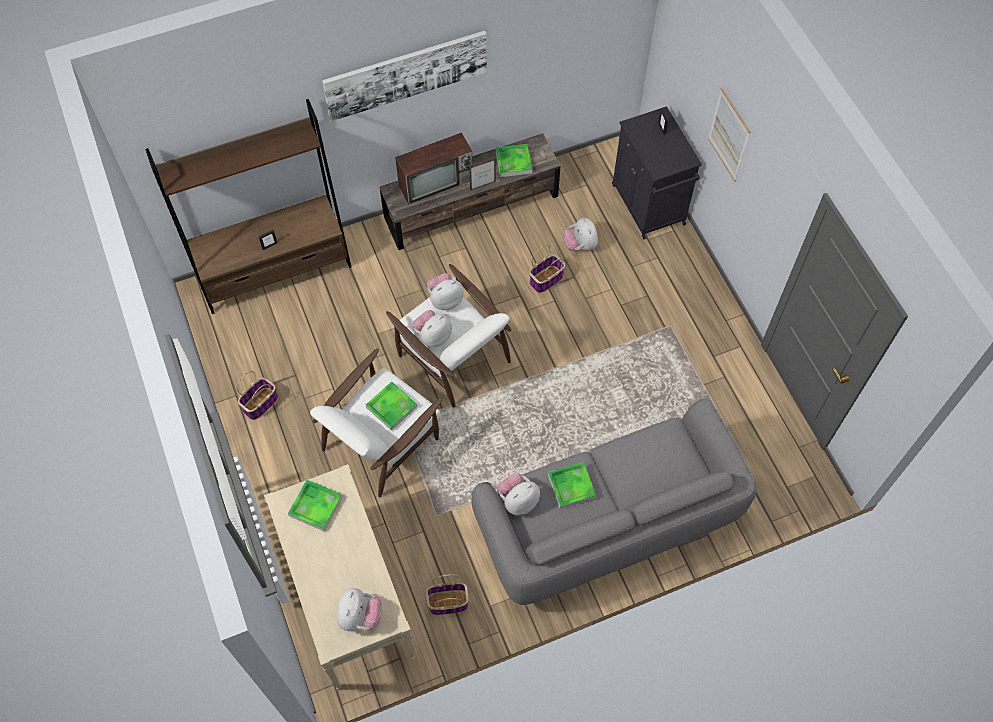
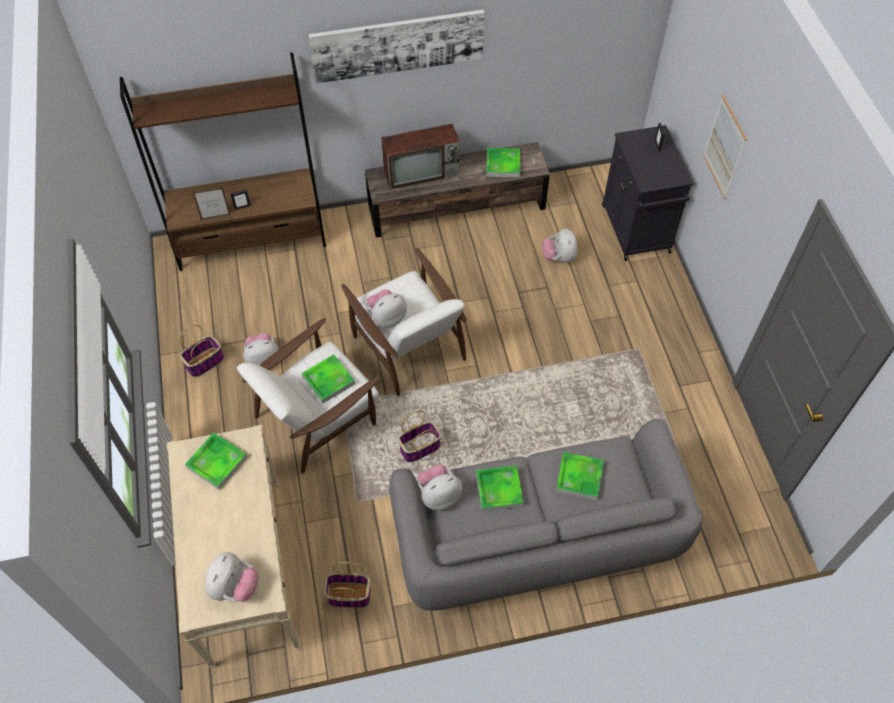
camera: 10 degrees right, 5 degrees down
(445, 299) = (407, 284): plush toy -> plush toy (263, 359)
(483, 186) = (467, 182): picture frame -> picture frame (215, 217)
(546, 279) = (518, 285): basket -> basket (420, 447)
(641, 463) = (579, 477): none -> tray

